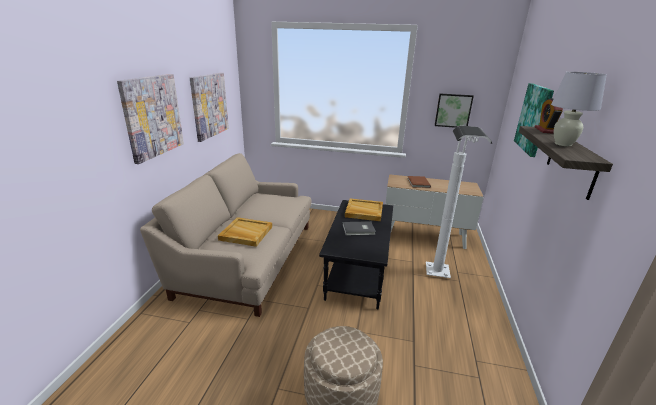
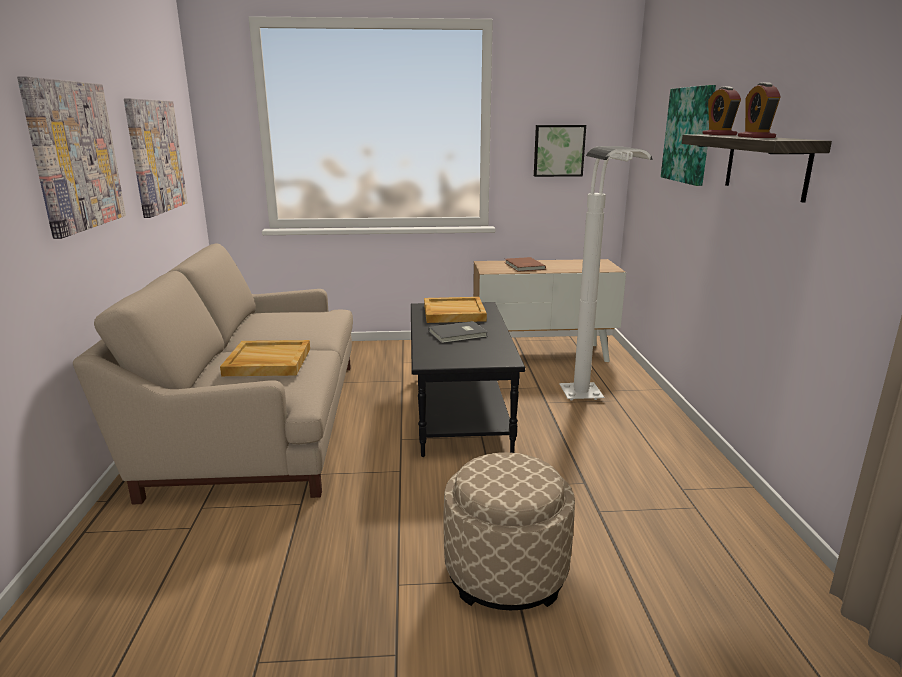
camera: 15 degrees left, 5 degrees down
(563, 144) = (756, 137): white table lamp -> alarm clock

